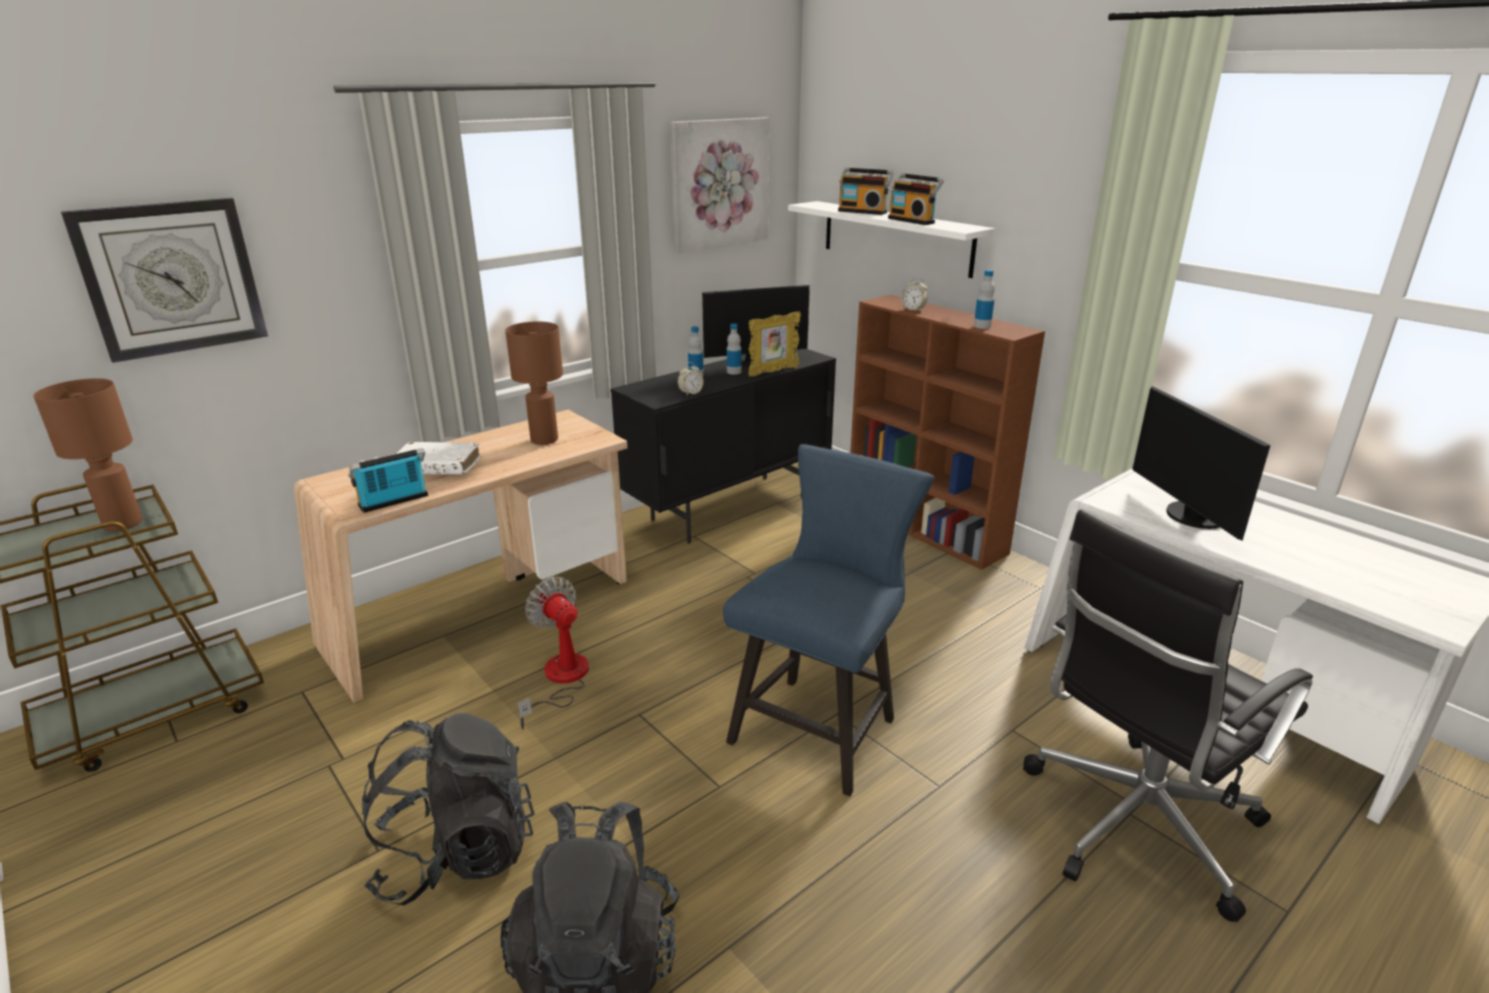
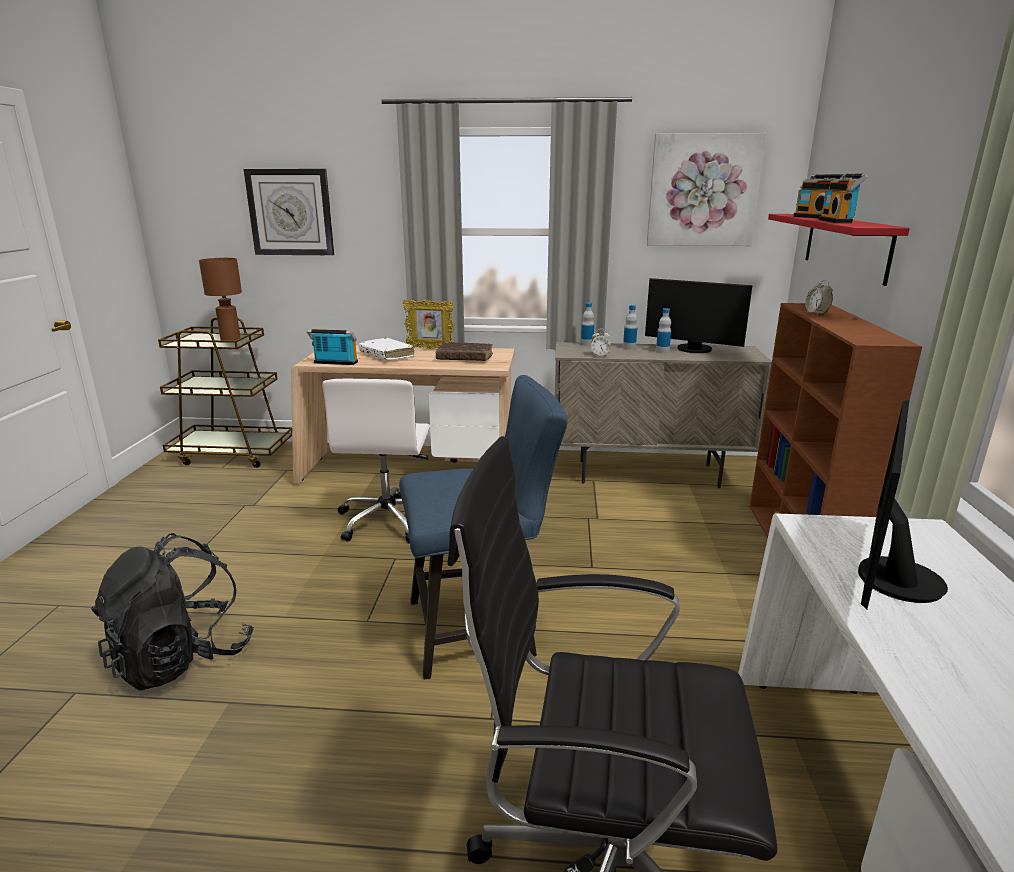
camera: 45 degrees right, 5 degrees down
(456, 853) = (219, 570): black backpack -> none
(545, 440) = (464, 358): brown table lamp -> brown book
(560, 680) = (388, 520): fan -> white office chair
(730, 508) = (648, 474): black cabinet -> beige cabinet
(773, 372) = (694, 358): picture frame -> picture frame (430, 348)
(896, 238) = (845, 245): white shelf -> red shelf
(982, 326) = (853, 332): bottle -> bottle (587, 344)

